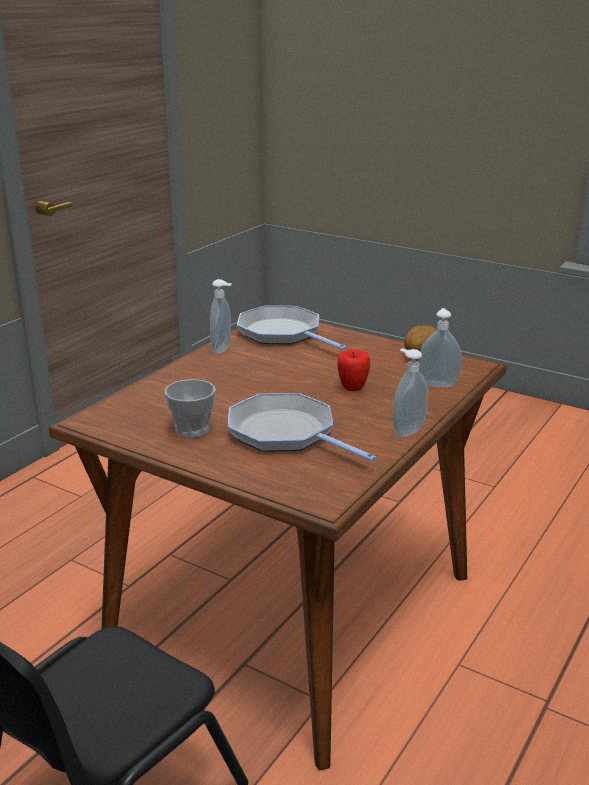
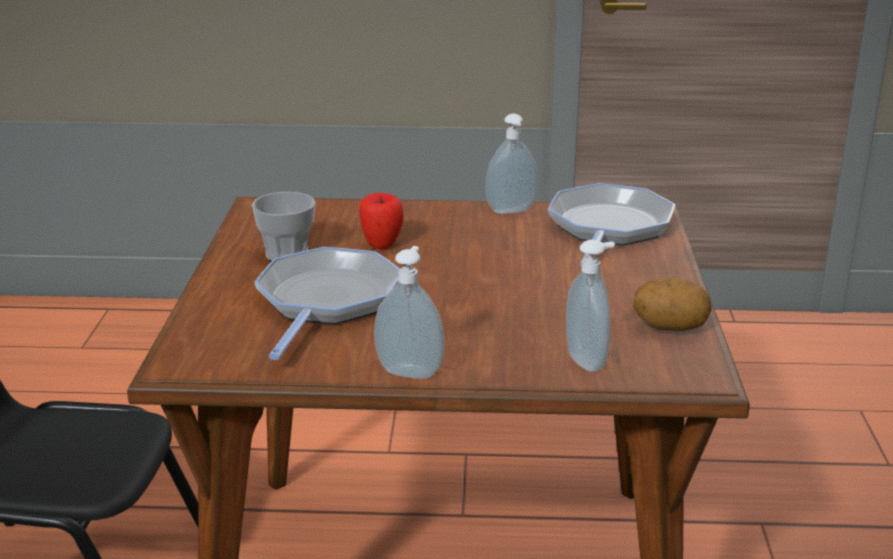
camera: 60 degrees right, 0 degrees up
(353, 388) = (499, 308): apple -> apple (382, 245)

